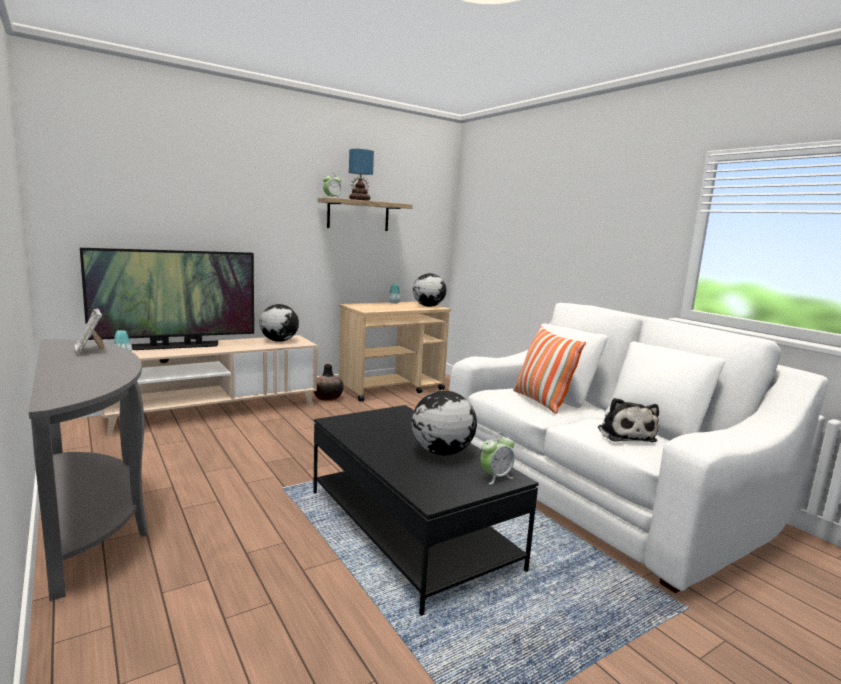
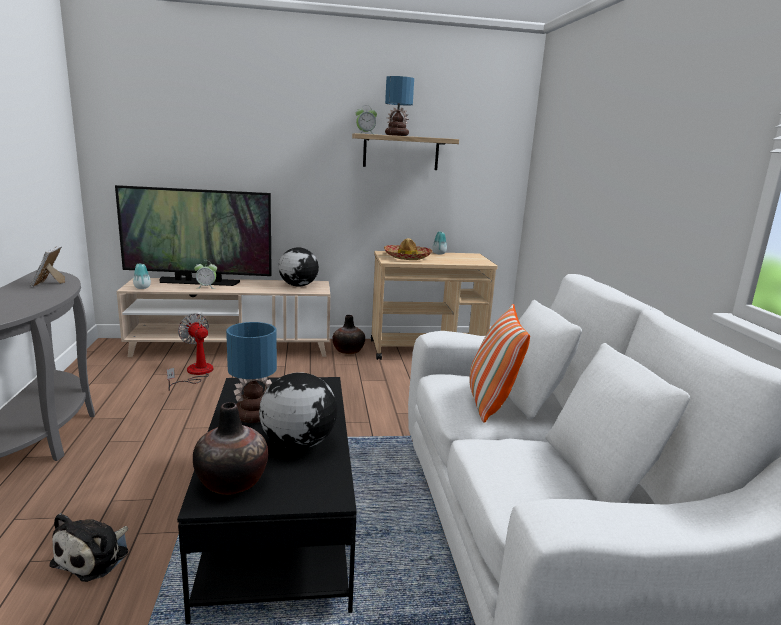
camera: 25 degrees right, 5 degrees up
(202, 437) = (195, 373): none -> fan
(376, 307) = (407, 257): none -> hat
(379, 441) = (252, 415): none -> table lamp
(428, 306) = (473, 260): globe -> none
(431, 485) = (232, 482): none -> vase
(495, 477) = (314, 490): alarm clock -> alarm clock (206, 287)
(625, 434) = (529, 473): plush toy -> plush toy (95, 556)

